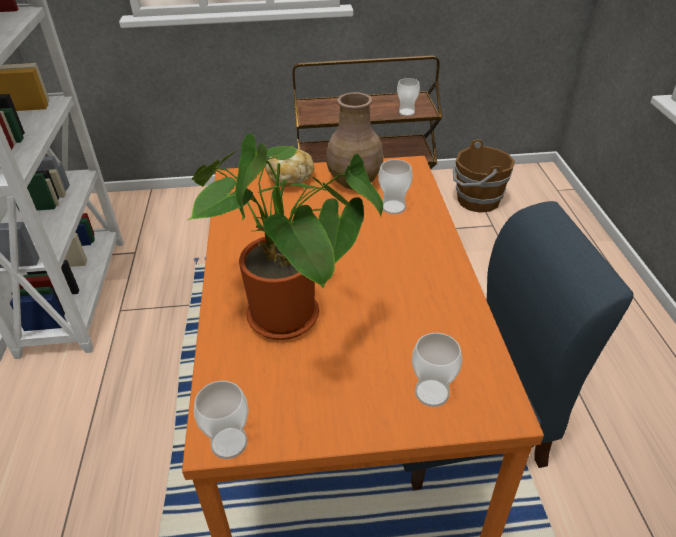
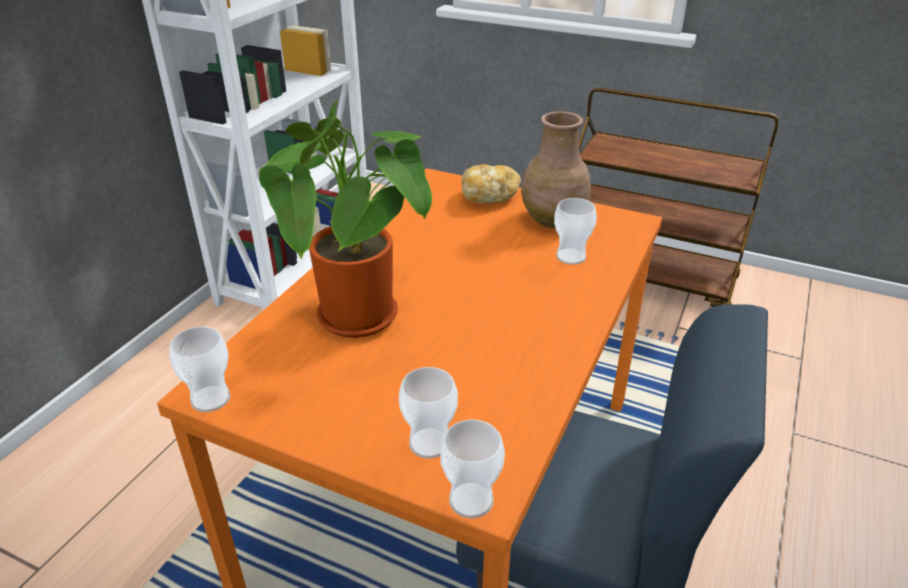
camera: 30 degrees right, 5 degrees down
(406, 112) = (716, 176): cup -> cup (471, 500)
(477, 201) = (801, 323): brown bucket -> none

